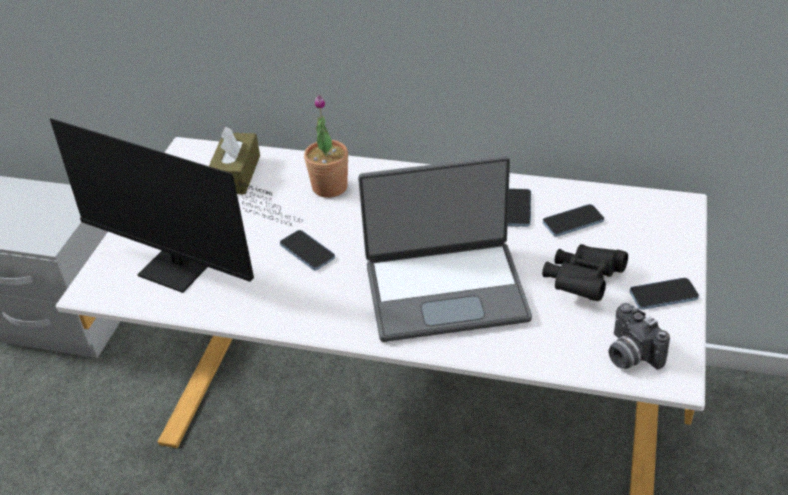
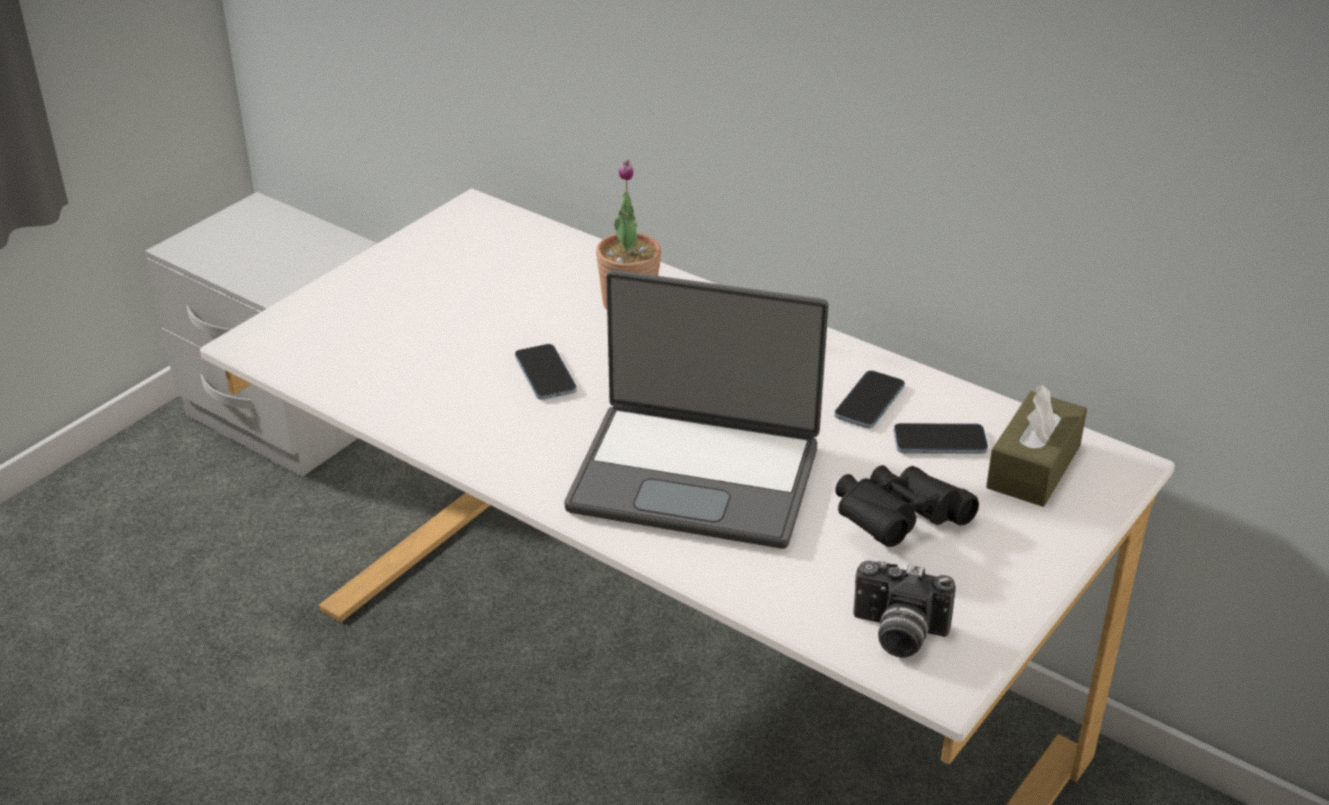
camera: 20 degrees right, 5 degrees down
(184, 271) = (375, 353): monitor -> none
(236, 174) = (517, 254): brown tissue box -> brown tissue box (1033, 467)
(629, 355) = (897, 634): camera -> camera turned 60 degrees counterclockwise
(663, 295) = (1004, 575): phone -> none

